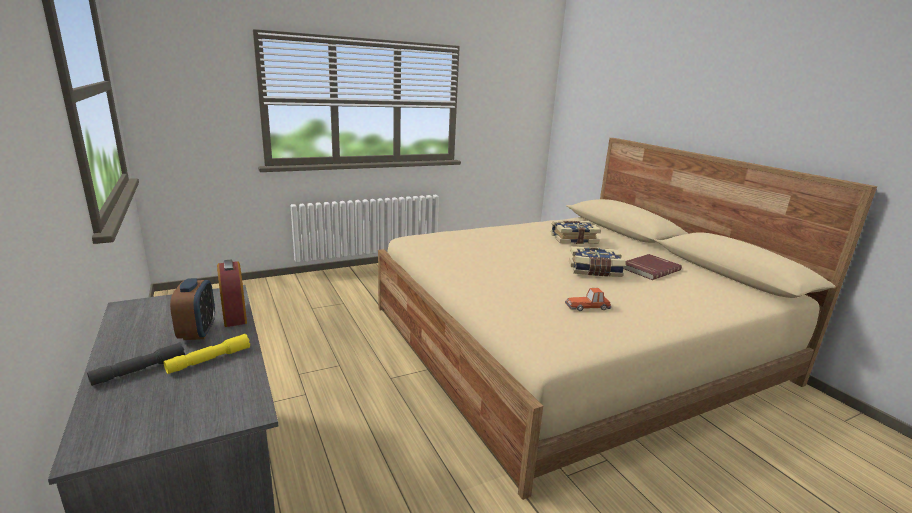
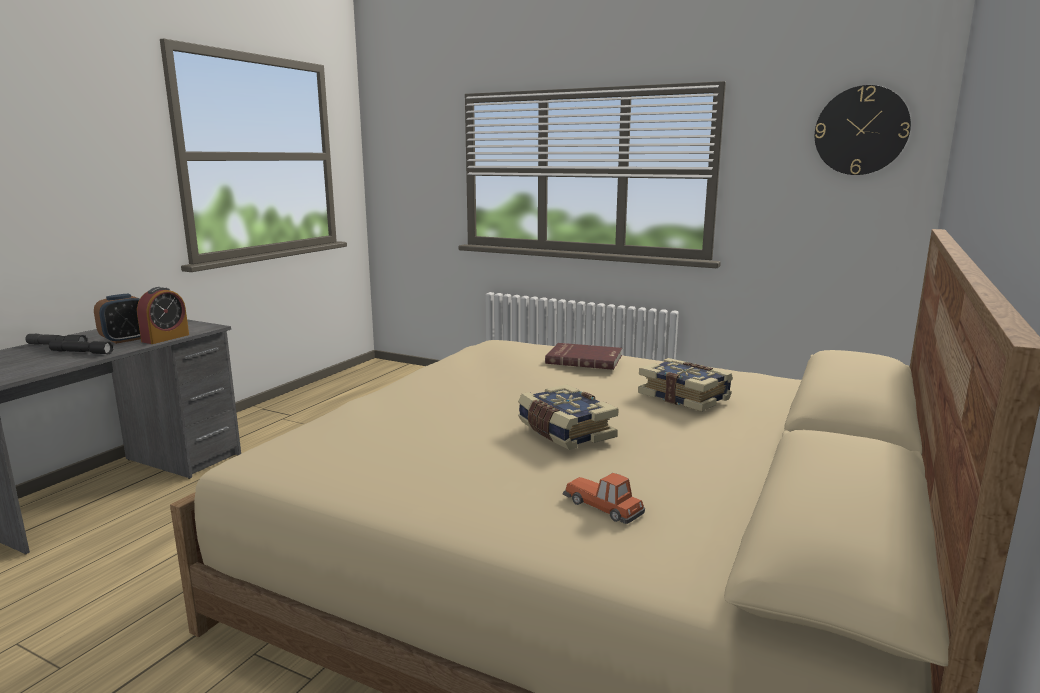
camera: 55 degrees right, 5 degrees down
(209, 360) = (81, 352): yellow flashlight -> black flashlight
(523, 82) = (861, 130): none -> wall clock
(587, 307) = (415, 453): toy car -> toy car (603, 506)
(649, 268) = (670, 465): red book -> red book (584, 359)

